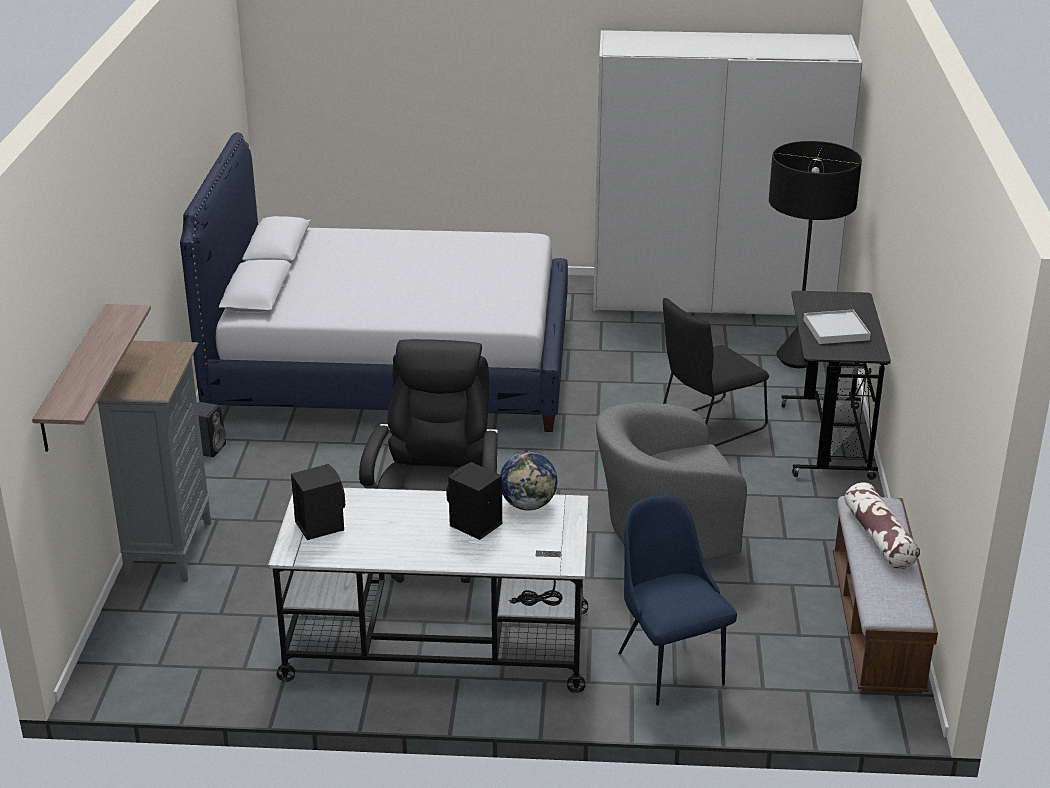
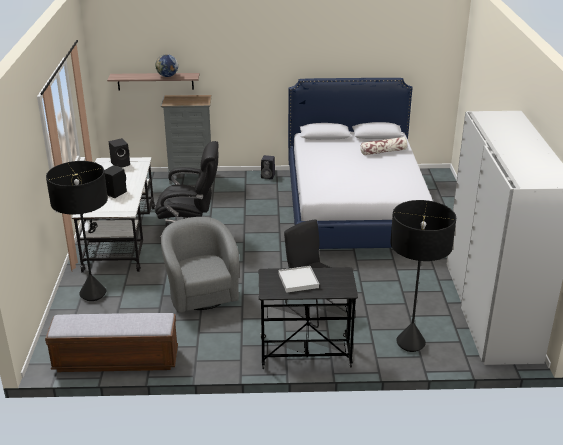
camera: 85 degrees right, 0 degrees up
(528, 505) = (129, 203): globe -> globe (167, 76)
(669, 668) = (93, 295): blue chair -> black floor lamp
(879, 537) = (127, 321): pillow -> pillow (383, 151)

